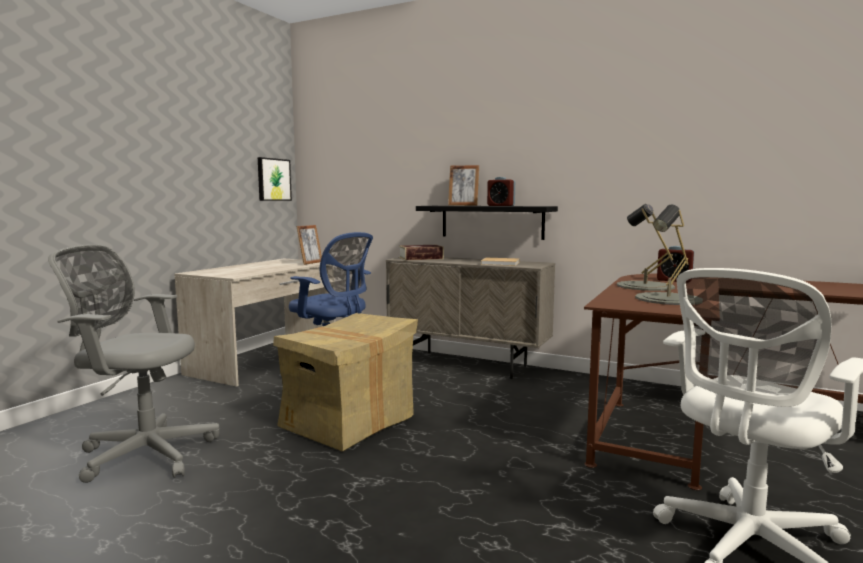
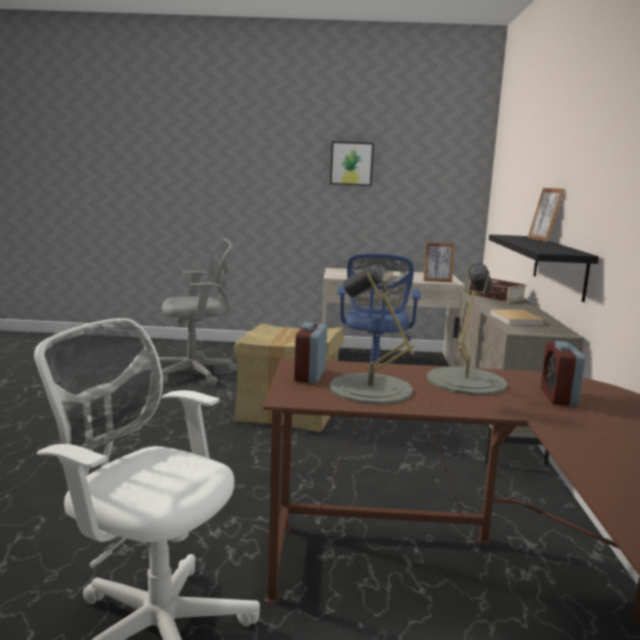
camera: 65 degrees right, 5 degrees up
(143, 453) = (196, 373): grey office chair -> grey office chair turned 90 degrees clockwise
(273, 179) = (454, 194): picture -> picture (351, 163)
(501, 205) = (549, 245): alarm clock -> alarm clock (310, 375)

